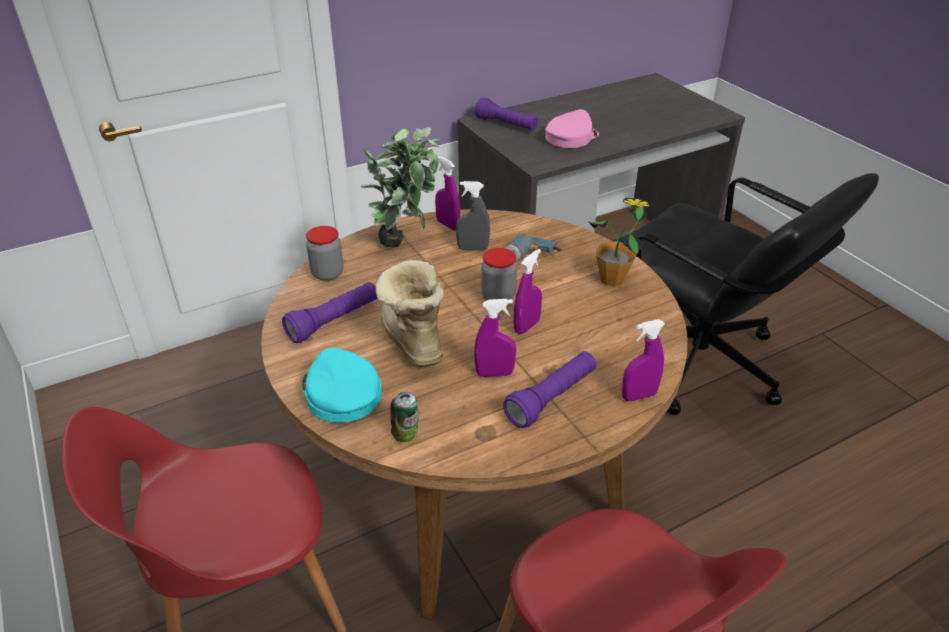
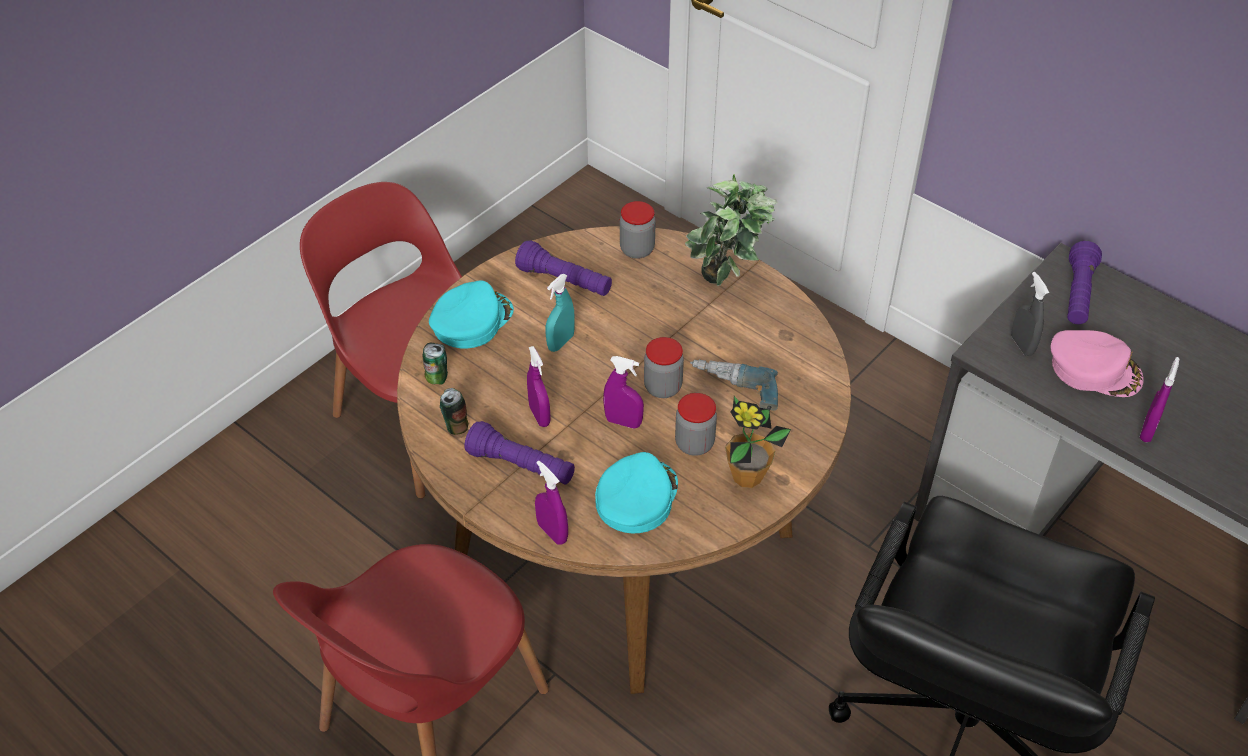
camera: 70 degrees right, 10 degrees up
(410, 341) = (560, 342): boot -> turquoise spray bottle
(448, 225) = (779, 309): purple spray bottle -> purple spray bottle (1147, 430)
(472, 249) = (742, 343): grey spray bottle -> grey spray bottle (1022, 345)
(479, 433) = (456, 426): none -> can
(568, 296) = (694, 444): none -> jar
(614, 339) = (636, 497): none -> turquoise cap

